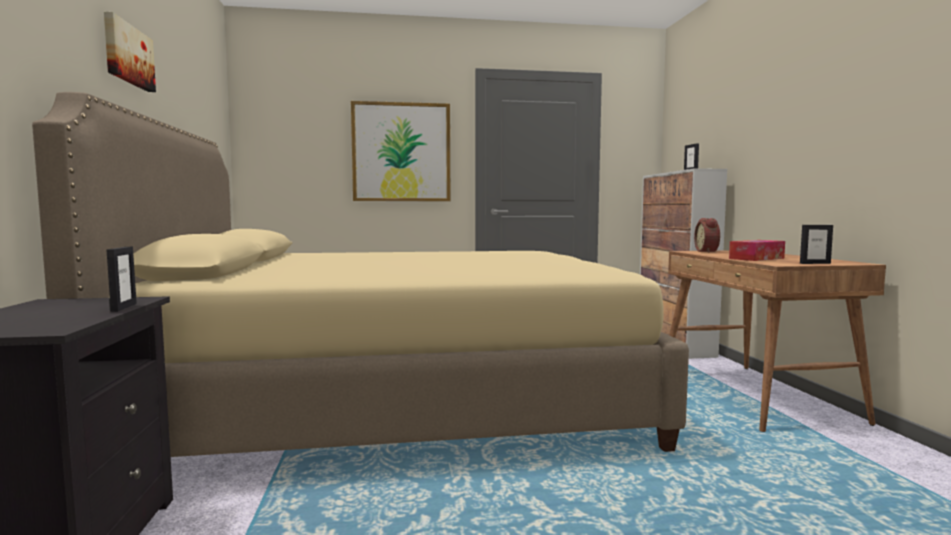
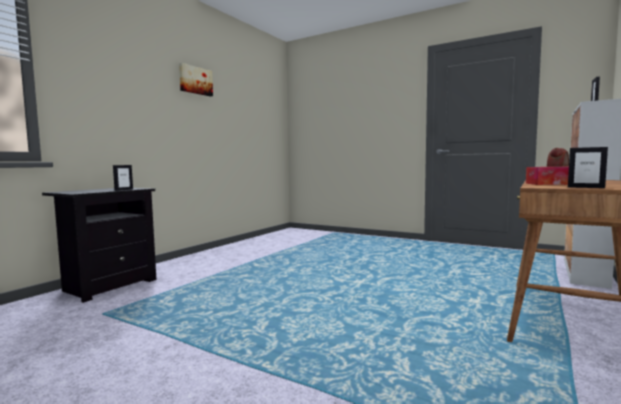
camera: 40 degrees right, 0 degrees up
(397, 399) = (302, 265): beige bed -> none
(401, 152) = (375, 113): picture -> none

